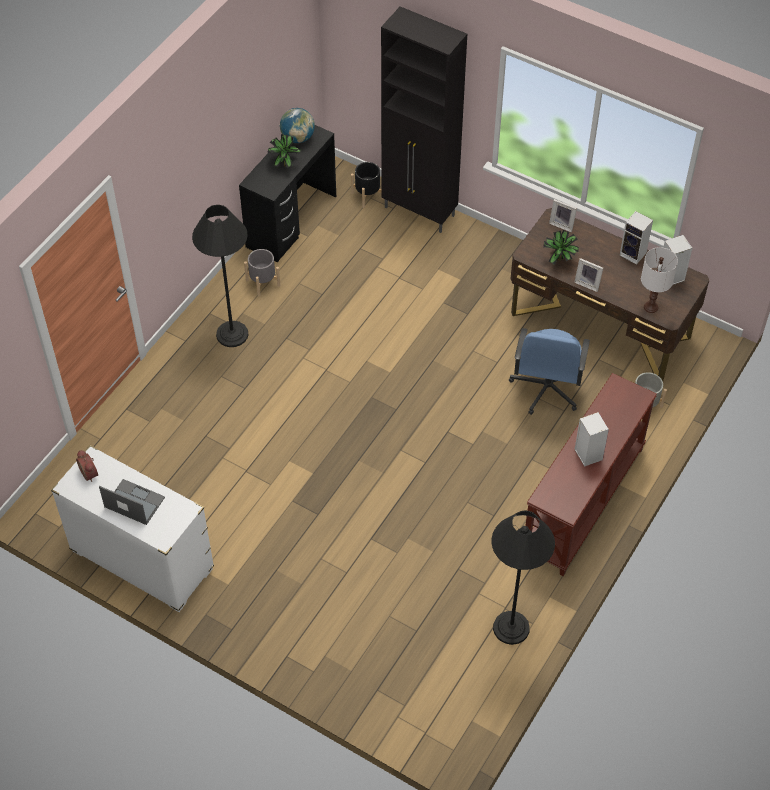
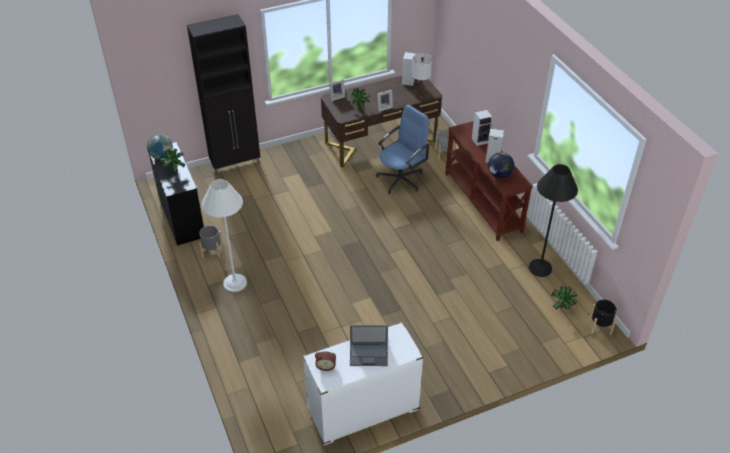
camera: 55 degrees left, 10 degrees down
(133, 502) = (369, 354): laptop -> laptop turned 150 degrees counterclockwise
(232, 334) = (235, 283): black floor lamp -> white floor lamp
(368, 195) = (200, 178): black planter -> black planter (600, 326)
(456, 687) = (562, 309): none -> potted plant
(546, 388) = (401, 179): blue office chair -> blue office chair turned 90 degrees counterclockwise
(562, 477) = (499, 175): none -> globe
(634, 254) = (381, 85): speaker -> speaker (480, 140)

